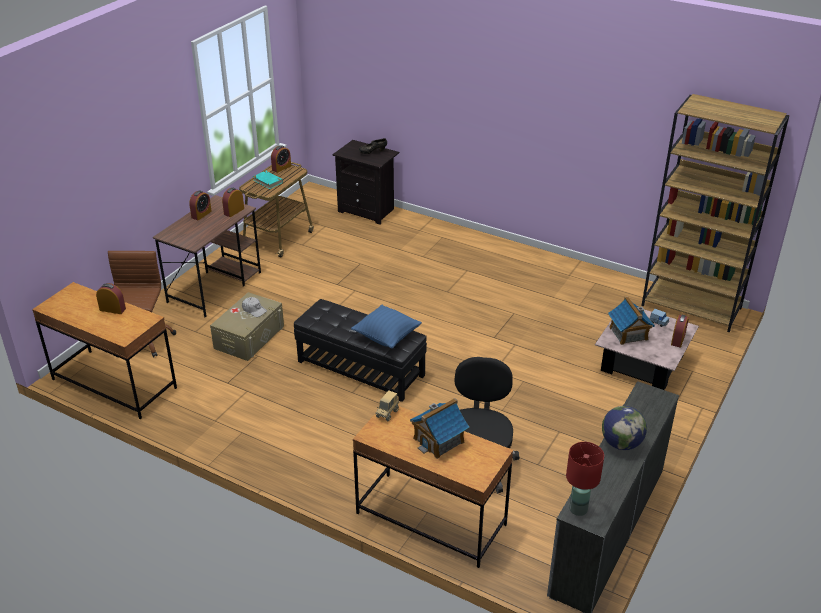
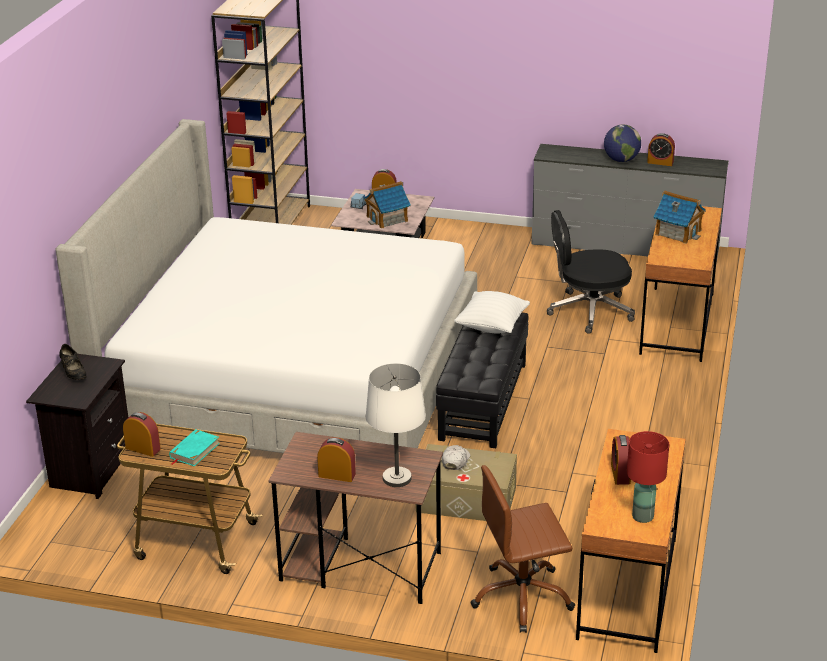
camera: 105 degrees left, 5 degrees down
(181, 232) = (397, 478): none -> white table lamp
(234, 211) = (315, 447): alarm clock -> alarm clock (660, 162)
(386, 337) = (492, 326): blue pillow -> white pillow
(387, 413) = (663, 260): toy truck -> none
(437, 288) = (292, 376): none -> bed
(578, 509) = (709, 170): red table lamp -> red table lamp (643, 516)

